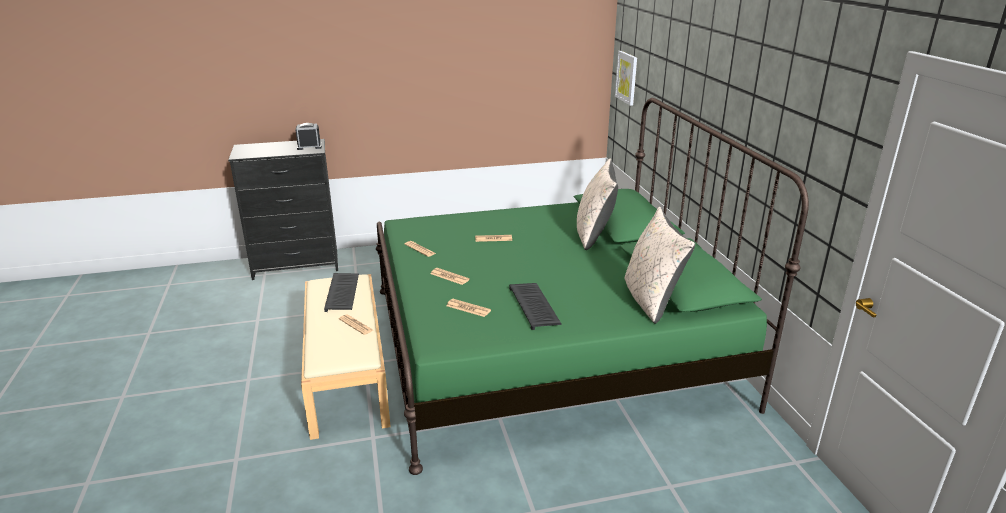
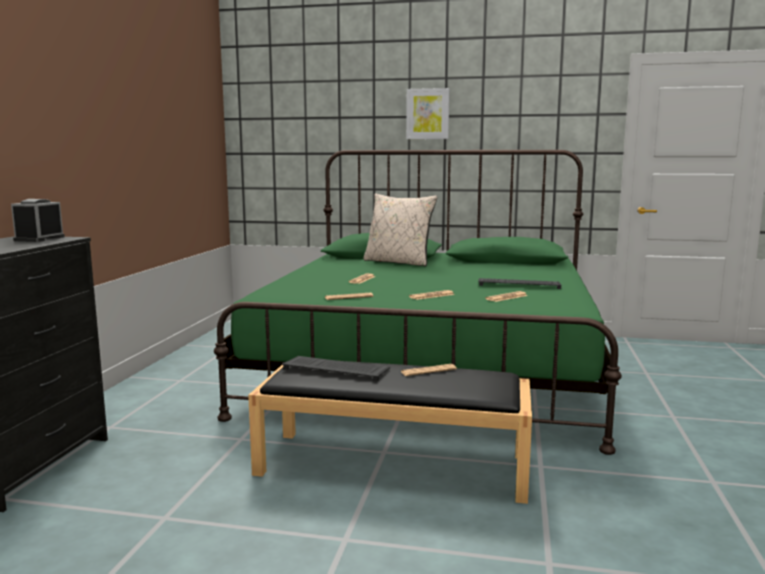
camera: 65 degrees left, 15 degrees down
(347, 372) = (395, 464): beige bench -> black bench
(627, 77) = (265, 150): picture -> picture (427, 114)
(651, 300) = (531, 266): beige pillow -> none

